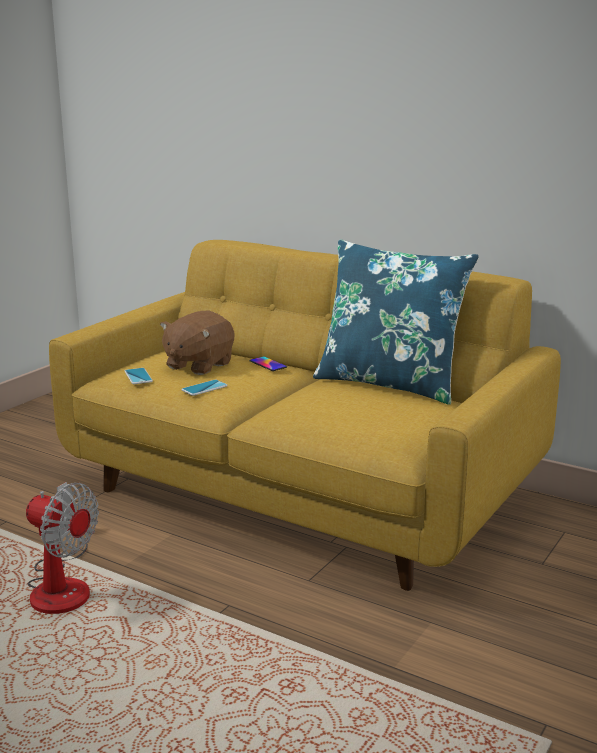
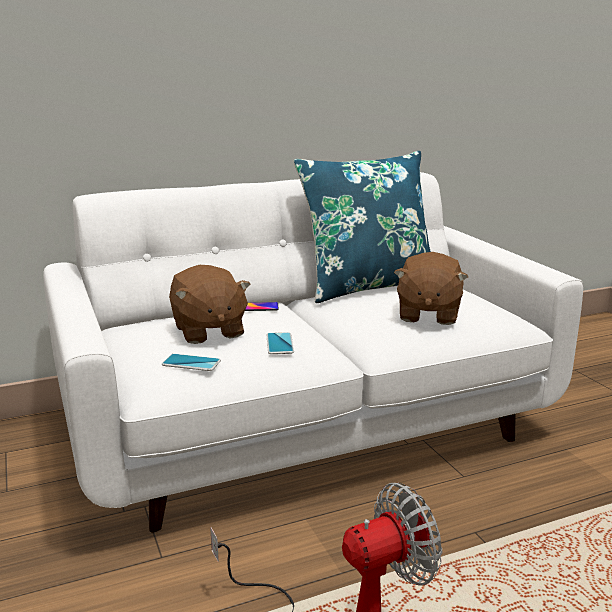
camera: 55 degrees left, 0 degrees up
(300, 492) = (306, 425): yellow sofa -> white sofa
(346, 415) = (427, 314): none -> brown plush toy

